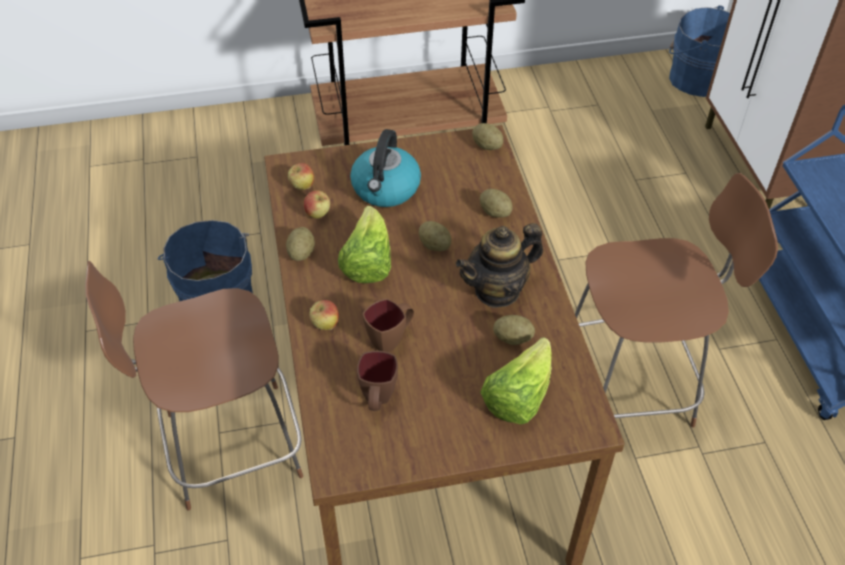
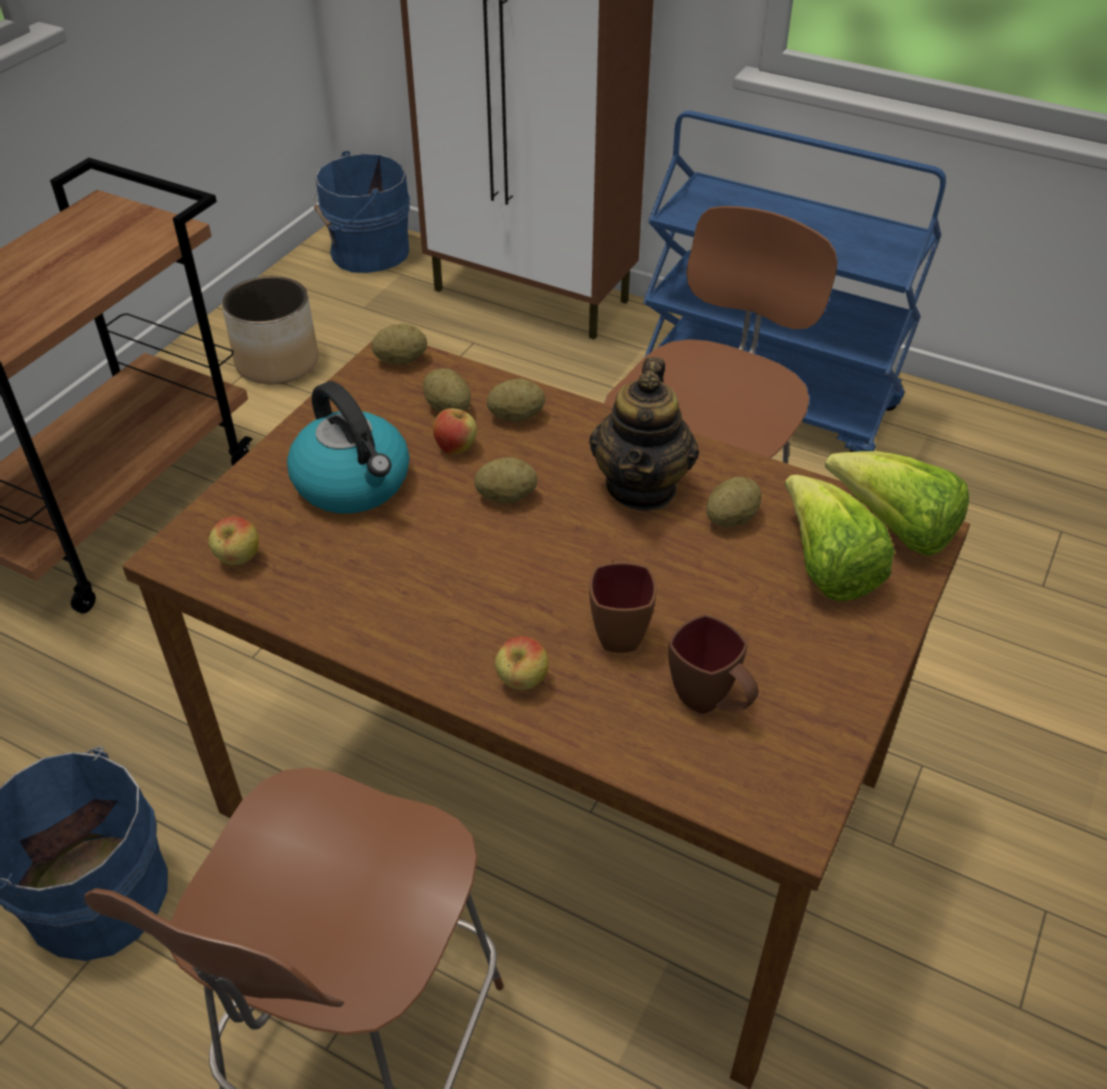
camera: 50 degrees left, 5 degrees down
(301, 253) = (361, 632): potato -> potato (448, 408)
(318, 215) = (312, 574): apple -> apple (456, 448)
(367, 263) = (460, 575): lettuce -> lettuce (894, 529)
(568, 112) = (278, 362): none -> planter

